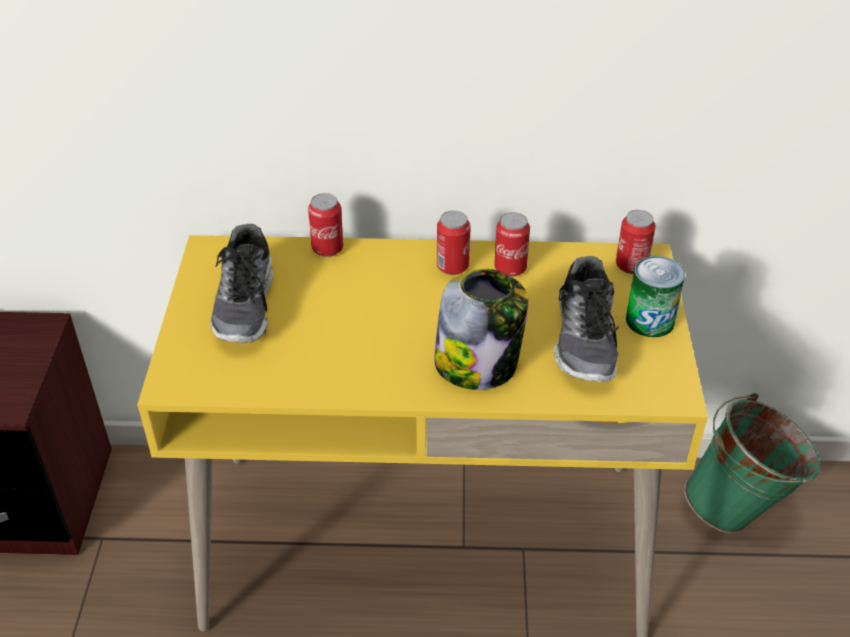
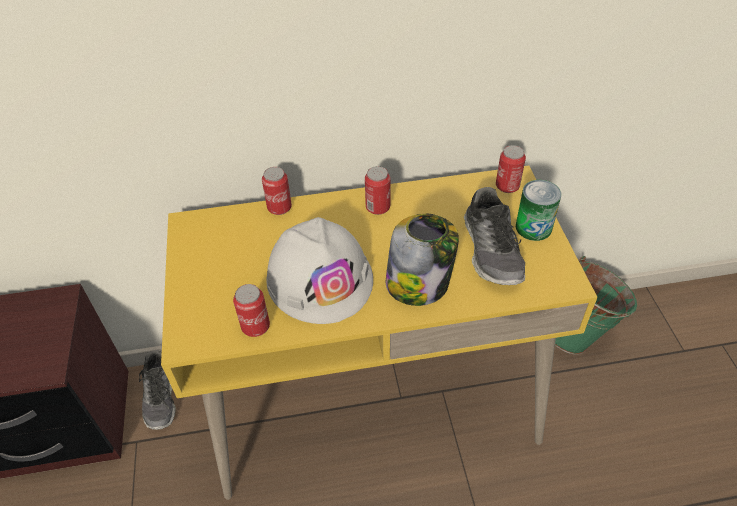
camera: 10 degrees left, 5 degrees up
(246, 305) = (228, 264): shoe -> shoe (161, 397)
(355, 338) = (320, 278): none -> white hard hat
(510, 268) = (420, 202): can -> can (255, 326)

